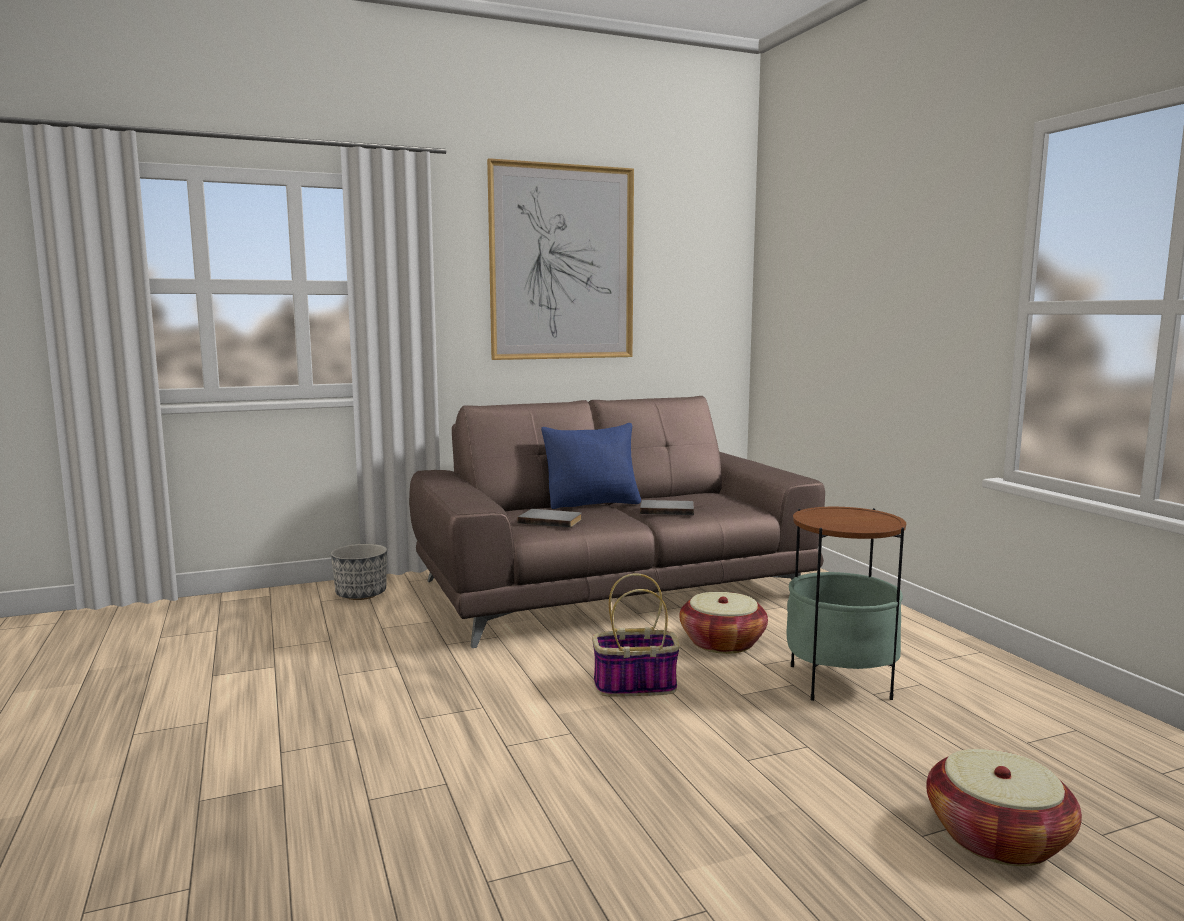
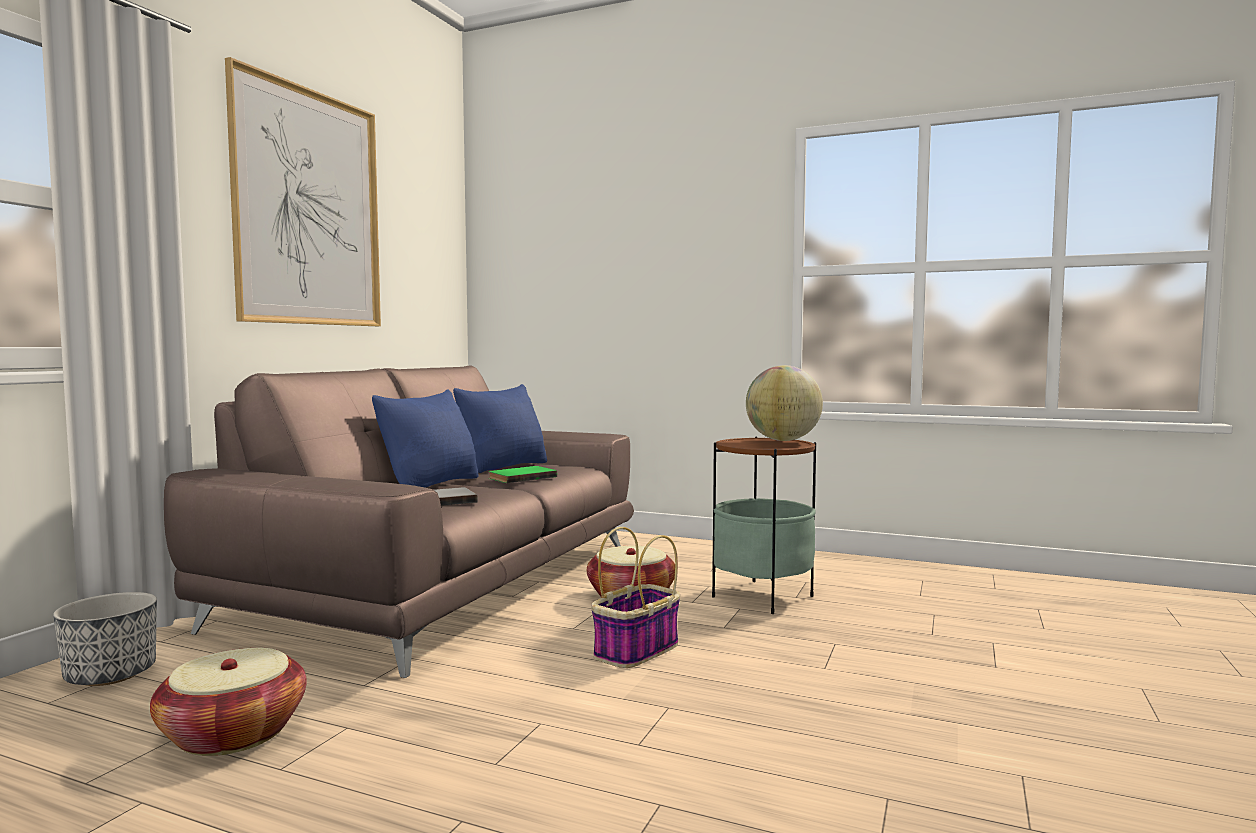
camera: 45 degrees left, 5 degrees down
(667, 510) = (521, 477): grey book -> green book
(689, 496) = (504, 466): none -> blue pillow
(875, 519) = (783, 440): none -> globe
(997, 838) = (1020, 650): basket -> basket (233, 733)

